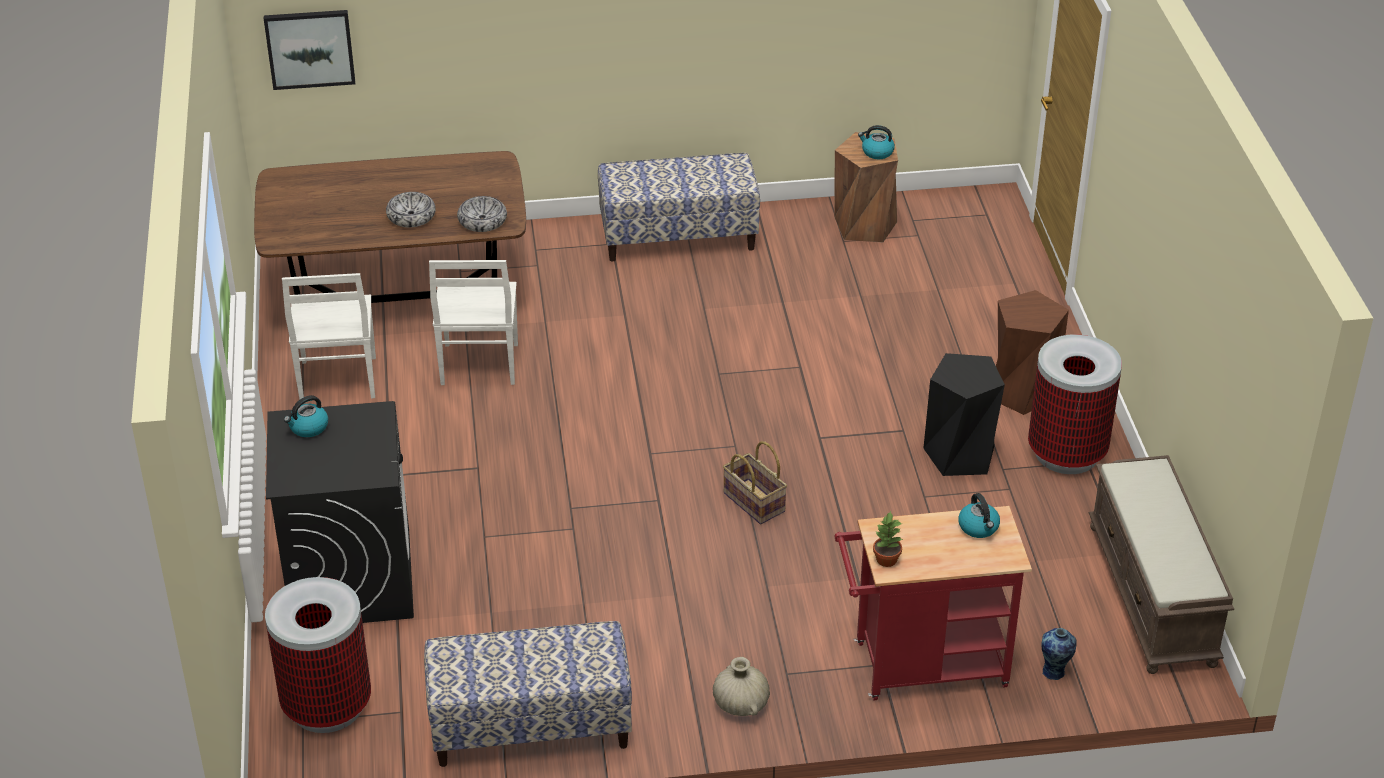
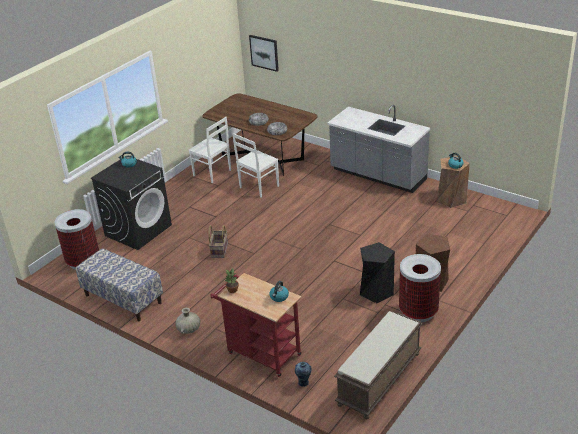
camera: 45 degrees right, 5 degrees down
(338, 381) = (213, 173): white chair -> white chair turned 90 degrees counterclockwise
(678, 237) = (377, 175): bench -> grey counter
(753, 502) = (282, 269): basket -> basket (219, 250)

